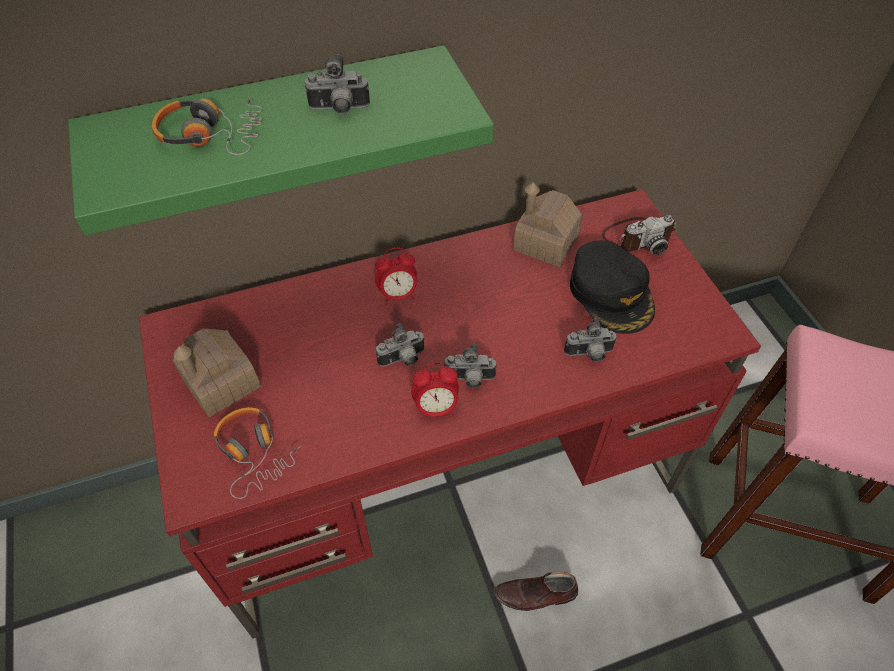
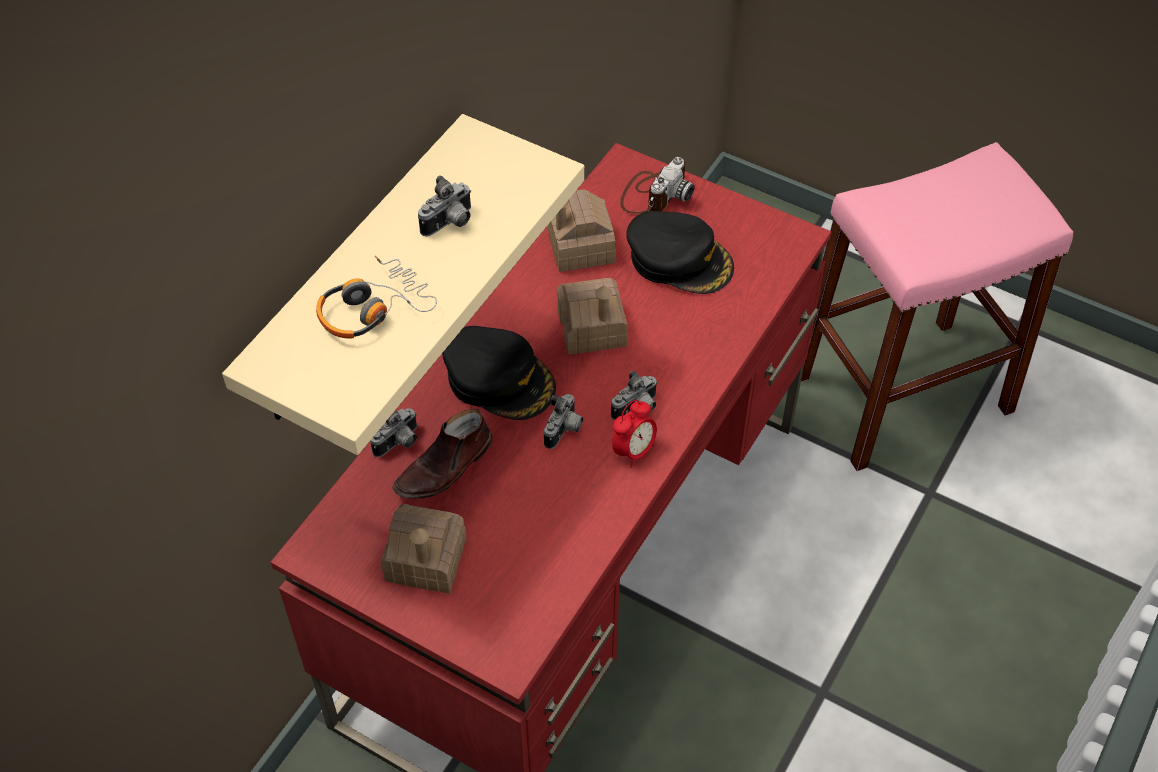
camera: 40 degrees left, 0 degrees up
(254, 453) = (522, 590): headphones -> none
(276, 129) = (357, 276): green shelf -> beige shelf
(398, 295) = (499, 379): alarm clock -> black cap
(496, 301) = (592, 328): none -> toy house
(535, 595) = (750, 608): brown shoe -> brown shoe (445, 467)
(589, 354) = (710, 324): camera -> camera (399, 443)

